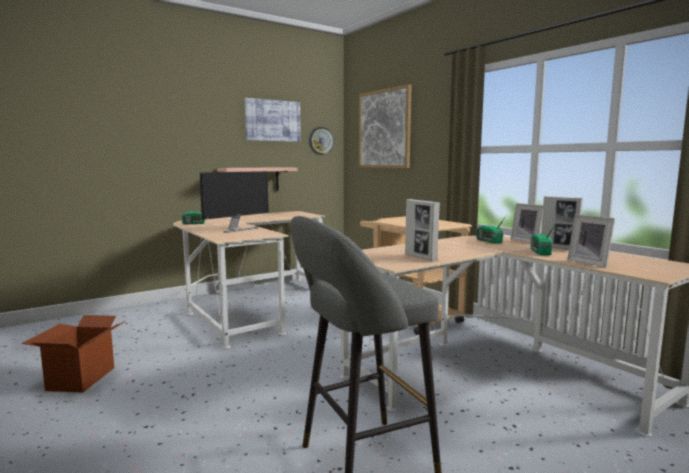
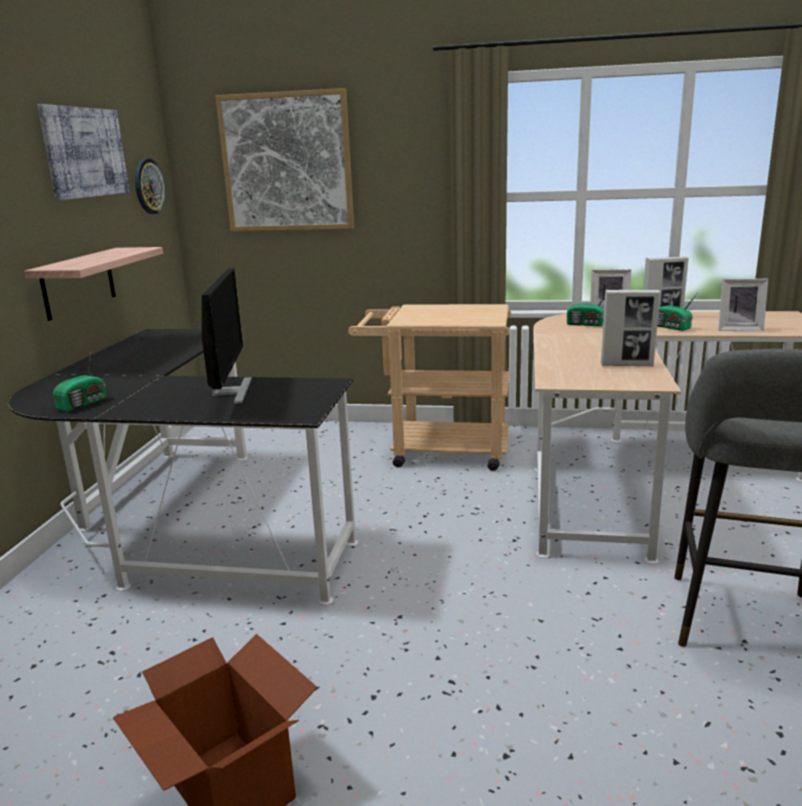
camera: 45 degrees left, 10 degrees up
(247, 305) = (189, 528): beige desk -> black desk

